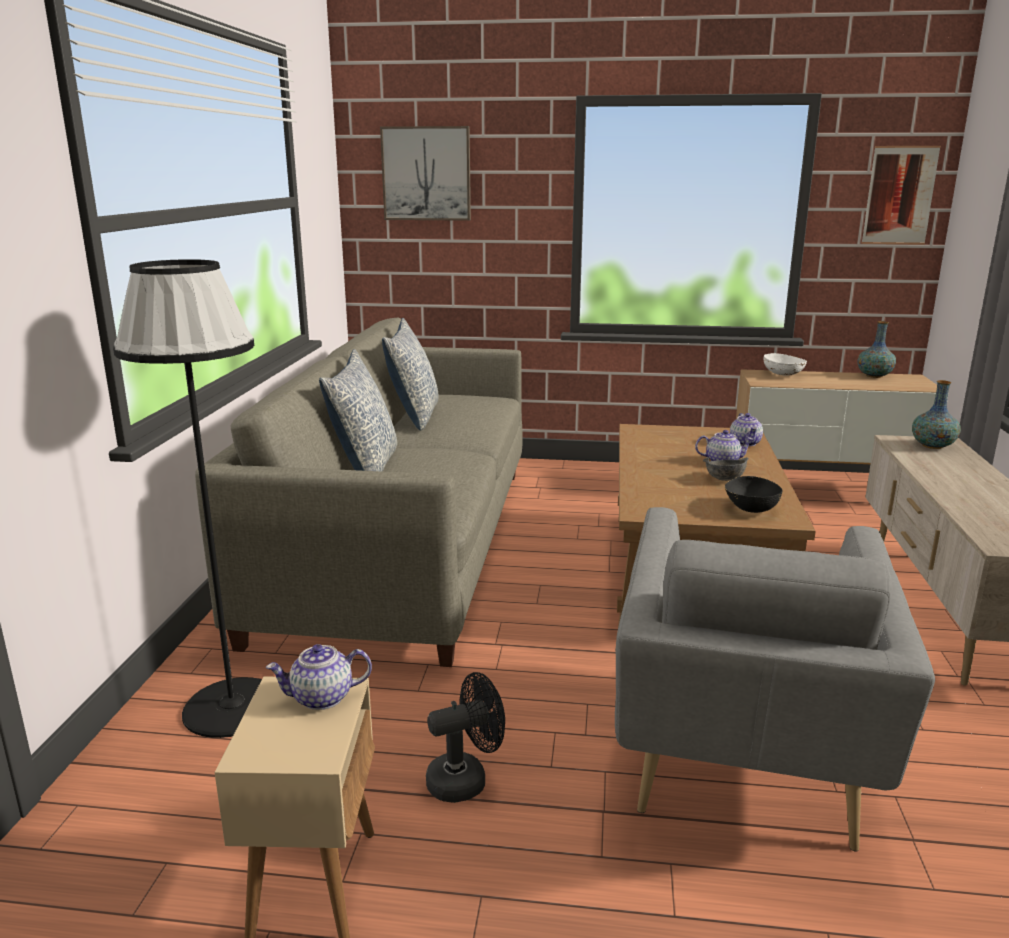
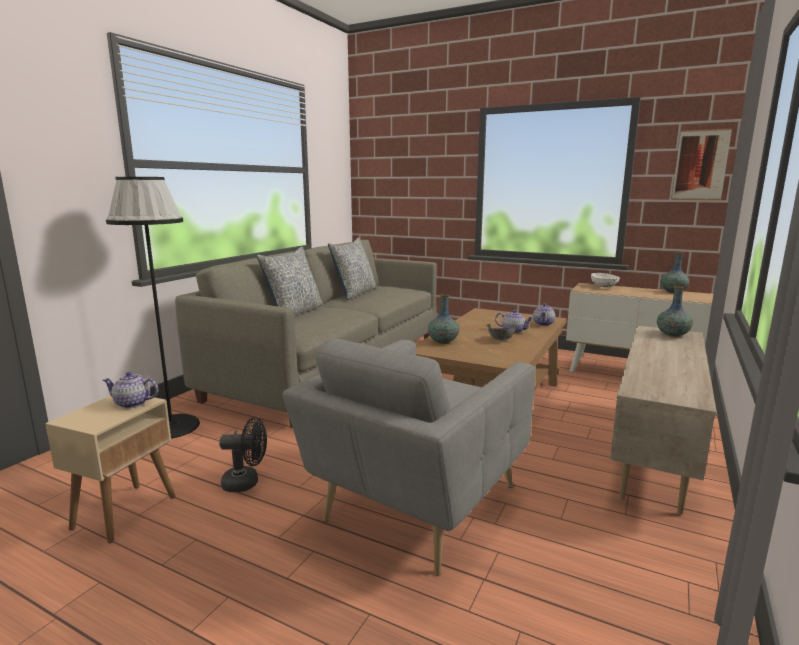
camera: 20 degrees right, 5 degrees down
(426, 174) = (395, 158): picture -> none
(652, 494) = (443, 341): none -> vase
(750, 508) = (495, 355): black bowl -> none

